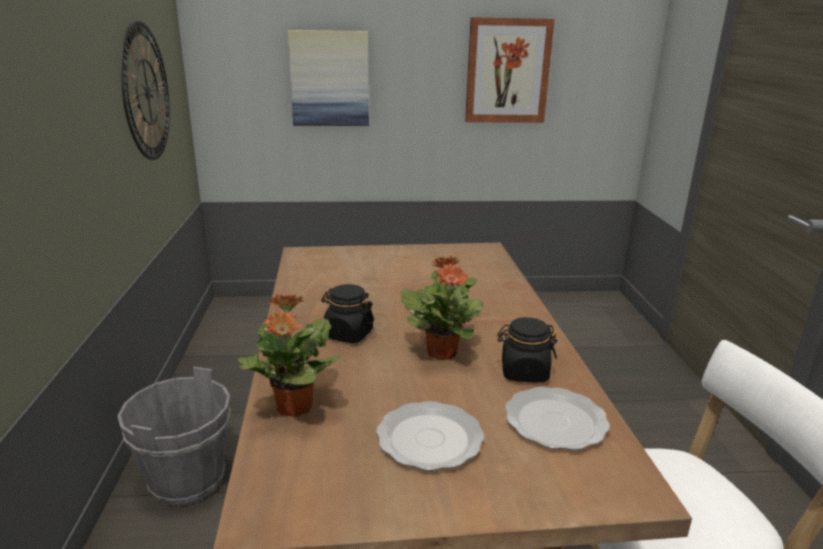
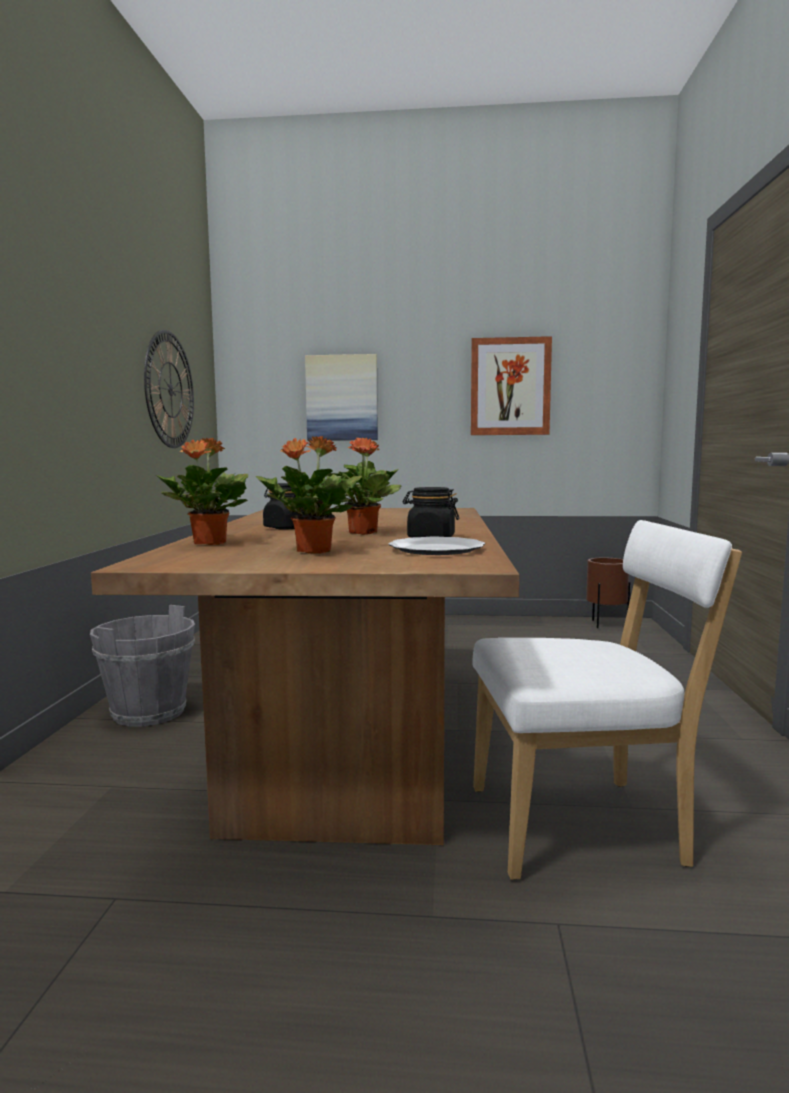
camera: 10 degrees right, 15 degrees down
(428, 438) = (312, 551): plate -> potted plant
(584, 304) = (606, 625): none -> brown planter

